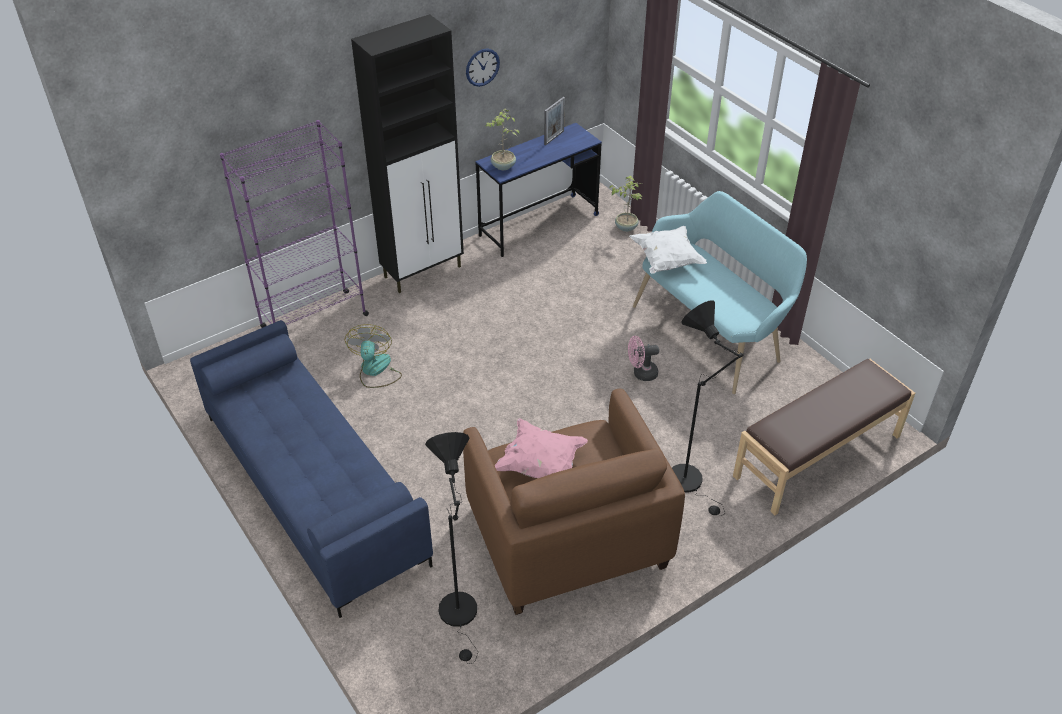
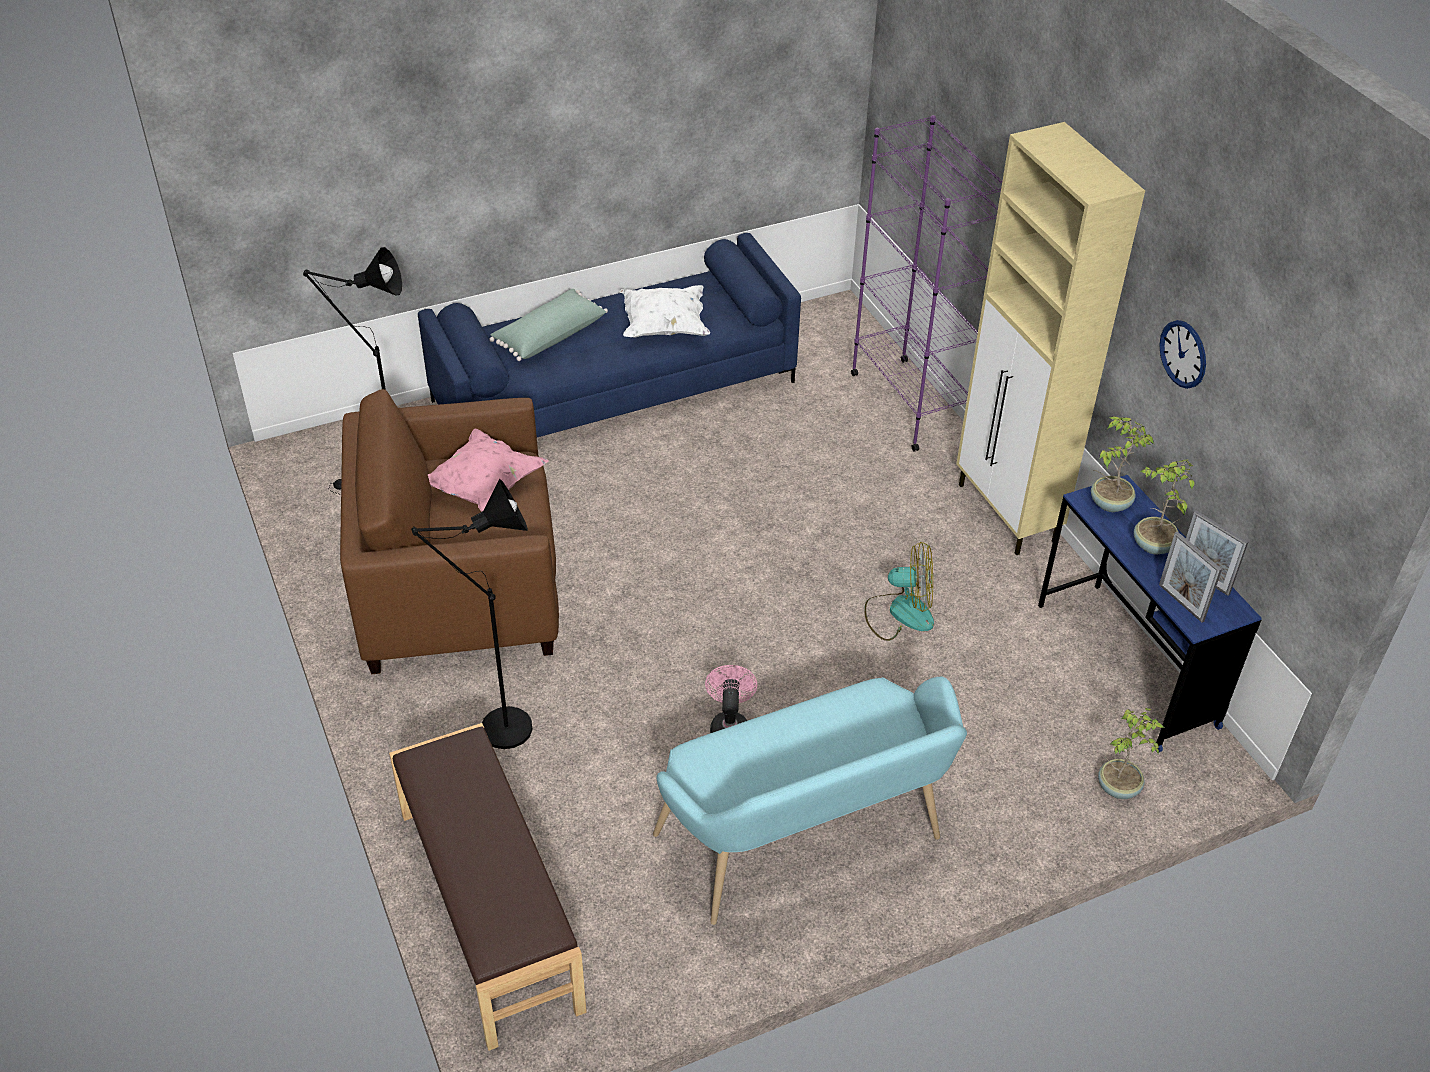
camera: 100 degrees right, 0 degrees up
(319, 483) = (549, 335): none -> green pillow
(375, 371) = (799, 451): fan -> fan (899, 613)
(423, 271) = (1007, 514): black cabinet -> beige cabinet
(534, 153) = (1152, 546): none -> potted plant
(574, 144) = (1181, 603): none -> picture frame
(667, 260) = (871, 702): white pillow -> white pillow (664, 327)

